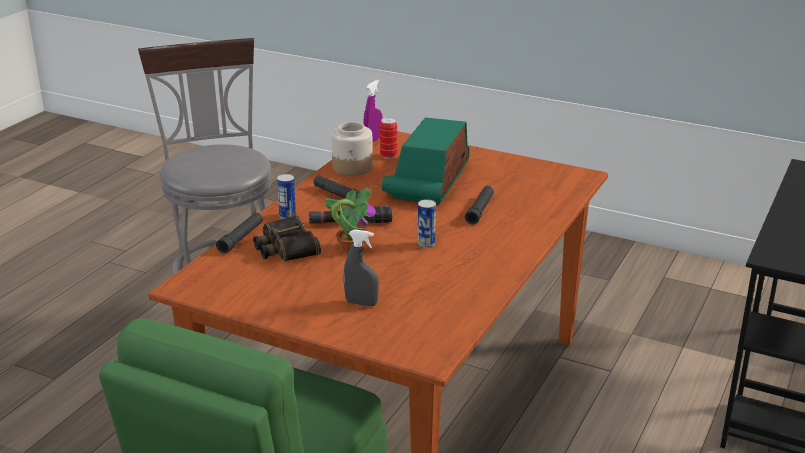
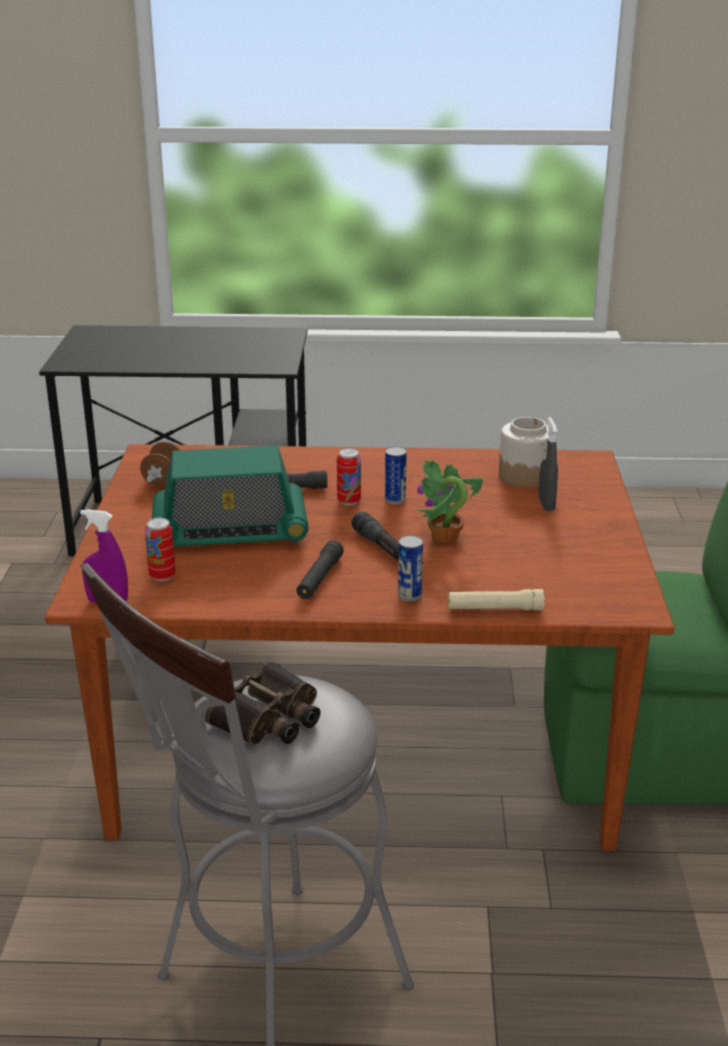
camera: 115 degrees left, 0 degrees up
(241, 238) = (495, 609): black flashlight -> beige flashlight
(285, 247) = (486, 573): binoculars -> binoculars (269, 718)
(352, 168) = (222, 592): jar -> jar (525, 476)
(439, 227) = (349, 501): none -> can
(530, 174) = (163, 479): none -> brown dumbbell

